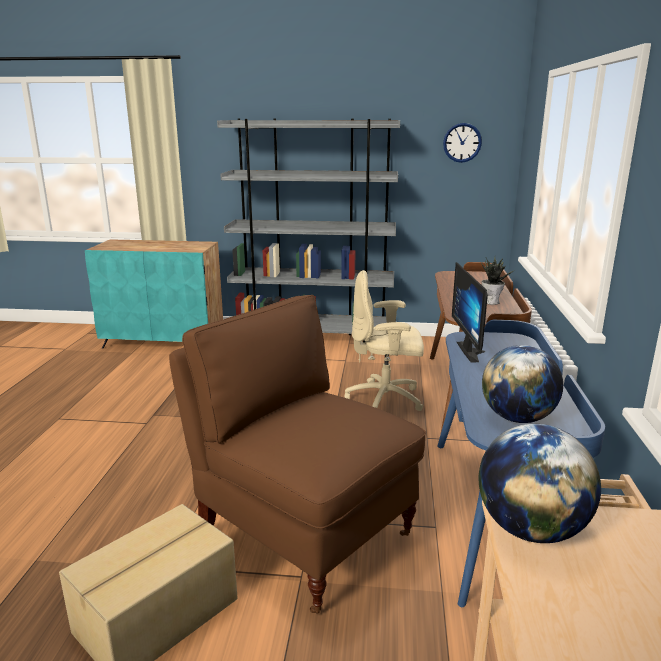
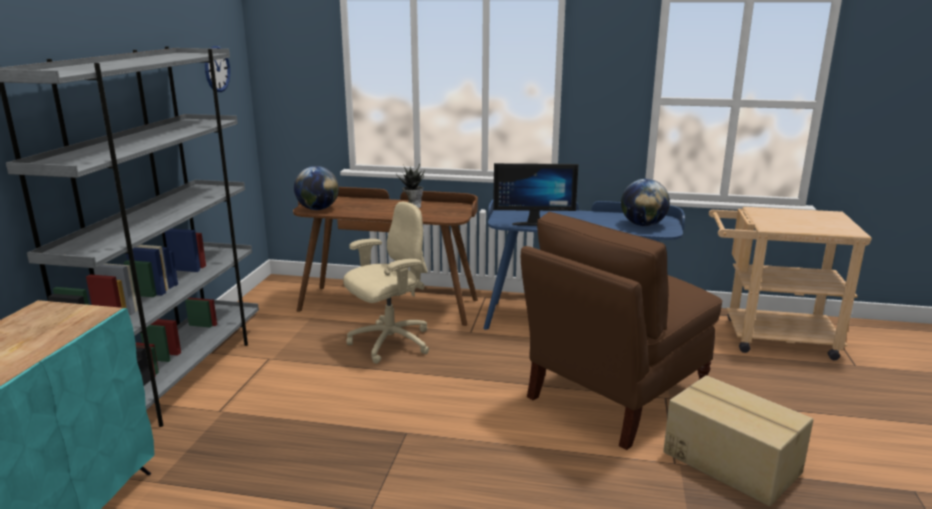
camera: 85 degrees left, 0 degrees up
(386, 400) = (389, 343): beige office chair -> beige office chair turned 135 degrees counterclockwise
(530, 529) = (778, 226): globe -> globe (317, 209)

